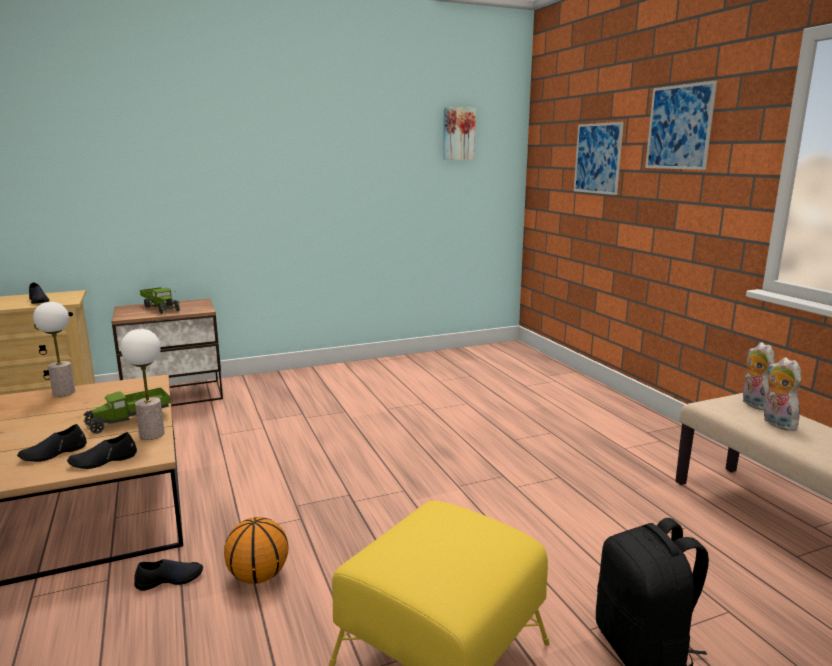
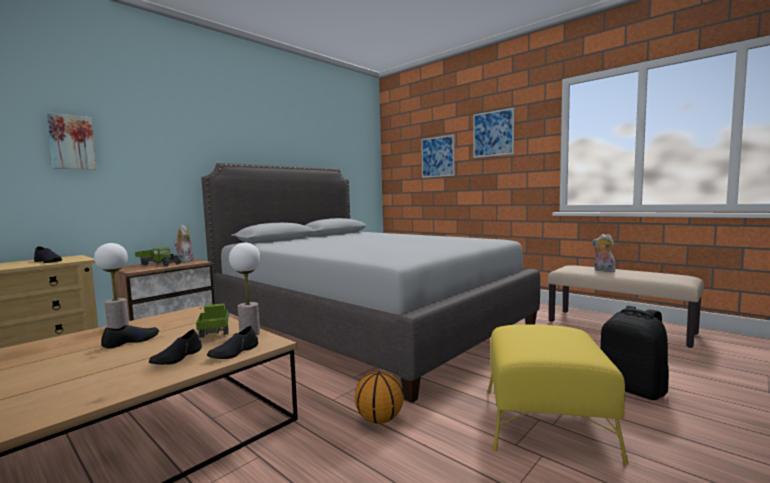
camera: 25 degrees left, 10 degrees down
(130, 420) = (215, 330): toy truck -> toy truck turned 135 degrees clockwise
(170, 579) = (313, 440): black shoe -> black shoe (131, 341)
(402, 422) = (367, 323): none -> grey bed
(458, 134) = (346, 145): picture -> picture (71, 142)
(753, 404) = (580, 266): plush toy -> plush toy (184, 261)

